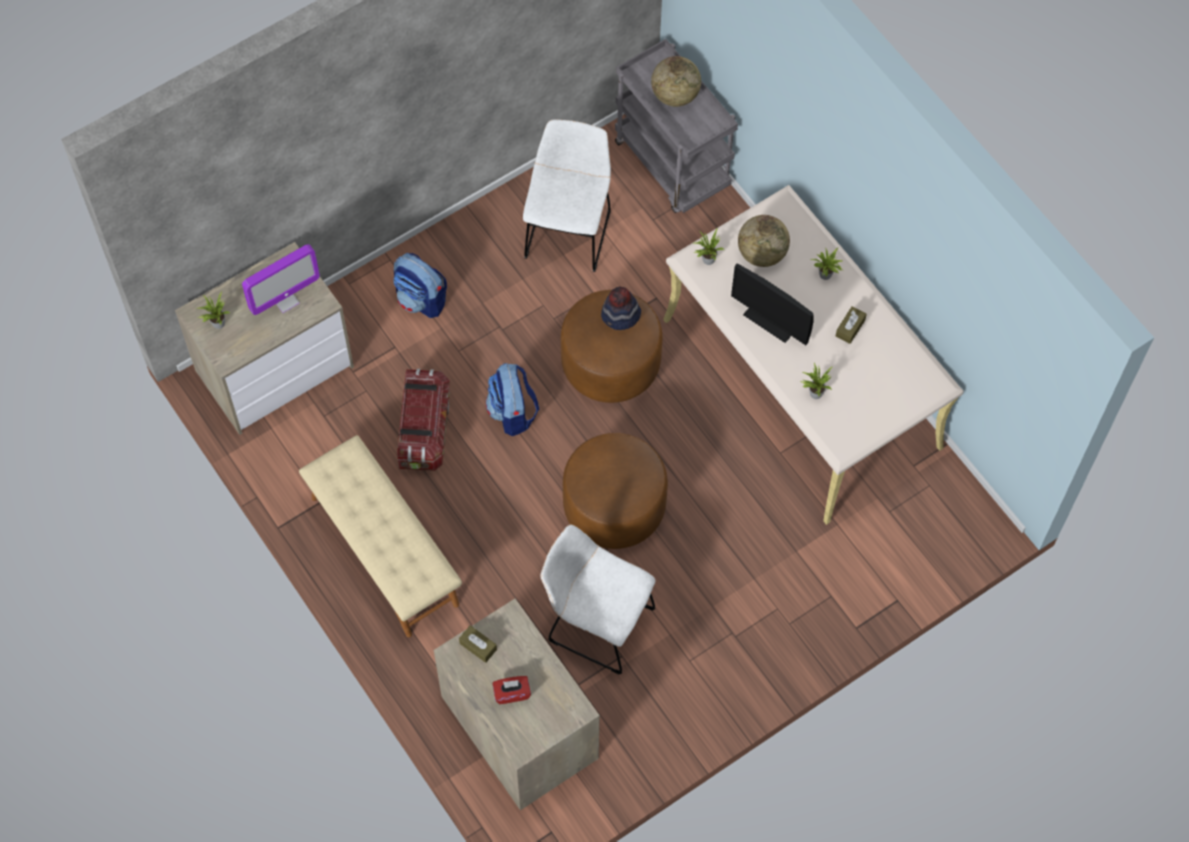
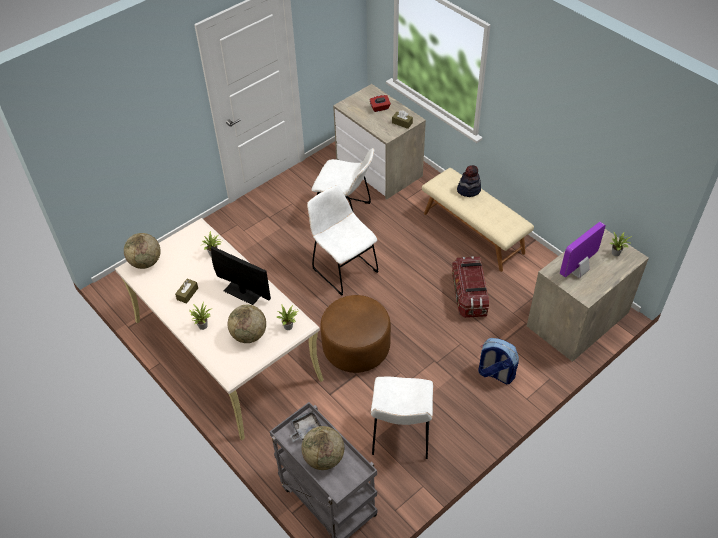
camera: 175 degrees right, 15 degrees down
(512, 412) = (415, 311): backpack -> none
(614, 506) = (343, 268): brown ottoman -> white chair
(620, 315) = (350, 327): hat -> hat (468, 189)
(694, 130) = (305, 429): none -> grey tray
(917, 390) = (146, 262): none -> globe

